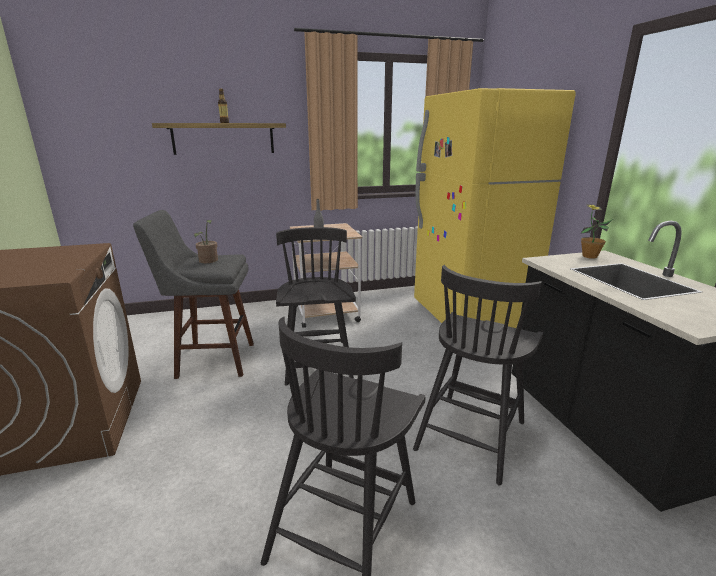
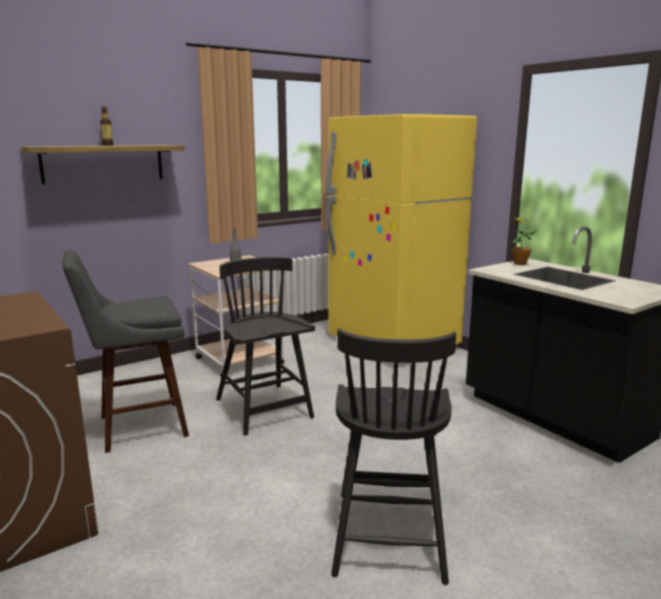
camera: 20 degrees left, 5 degrees down
(208, 261) = (138, 305): potted plant -> none
(471, 433) = (453, 440): black chair -> none

